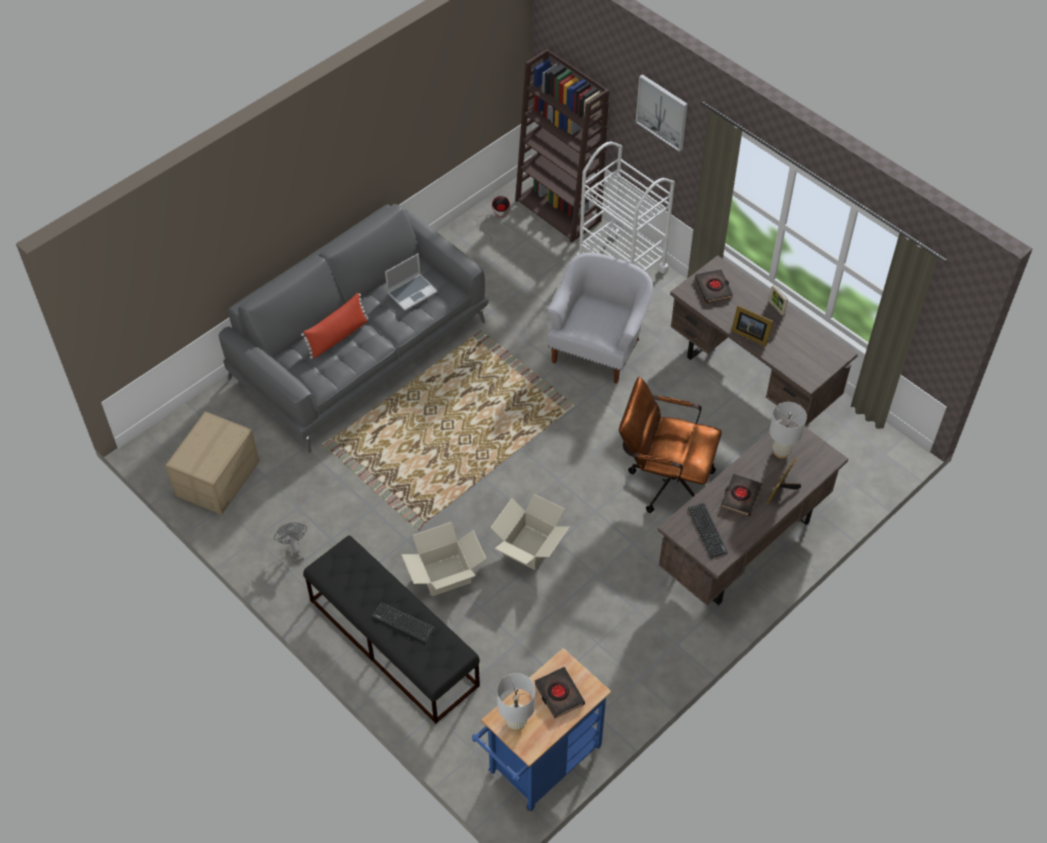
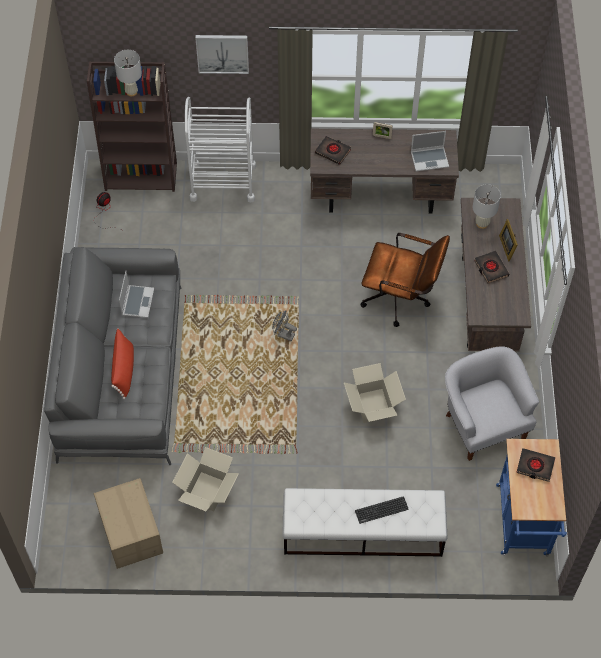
camera: 45 degrees left, 5 degrees up
(294, 551) = (237, 533): grey fan -> grey fan (283, 334)
(393, 642) = (362, 533): black bench -> white bench
(445, 574) = (344, 465): cardboard box -> cardboard box (207, 491)
(516, 722) = (532, 503): white table lamp -> white table lamp (131, 91)
(598, 348) = (270, 248): white armchair -> white armchair (483, 423)
(664, 480) = (401, 299): brown office chair -> brown office chair turned 135 degrees counterclockwise
(707, 530) = (496, 303): keyboard -> none
(749, 334) = (385, 165): picture frame -> none
(799, 360) = (430, 159): none -> laptop

